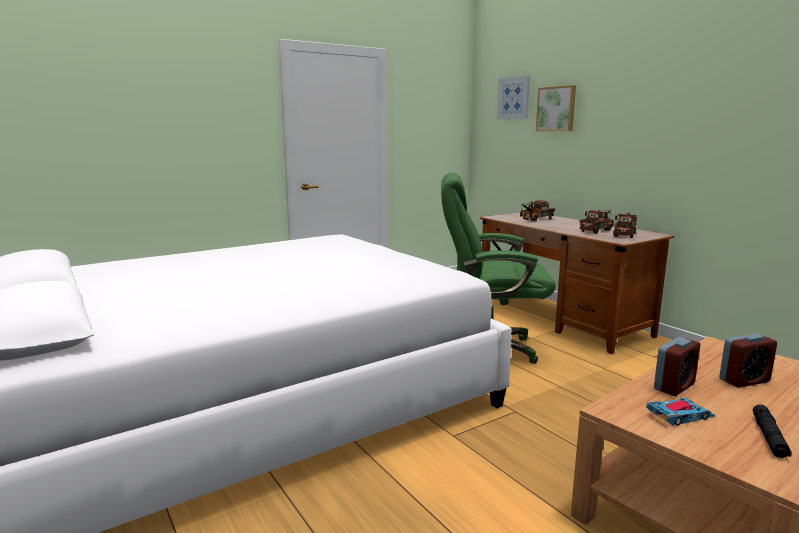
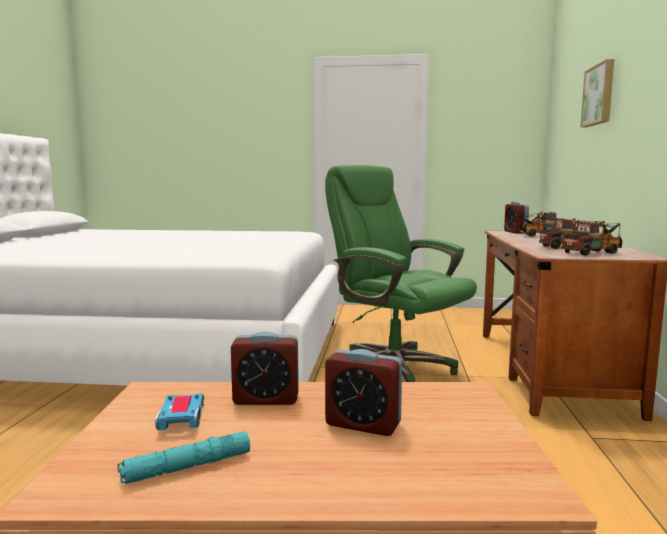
camera: 40 degrees right, 5 degrees down
(506, 216) = (515, 232): none -> alarm clock
(513, 98) = (573, 91): picture -> none
(679, 415) = (182, 416): toy car -> toy car turned 120 degrees counterclockwise
(769, 437) = (187, 467): black flashlight -> turquoise flashlight

